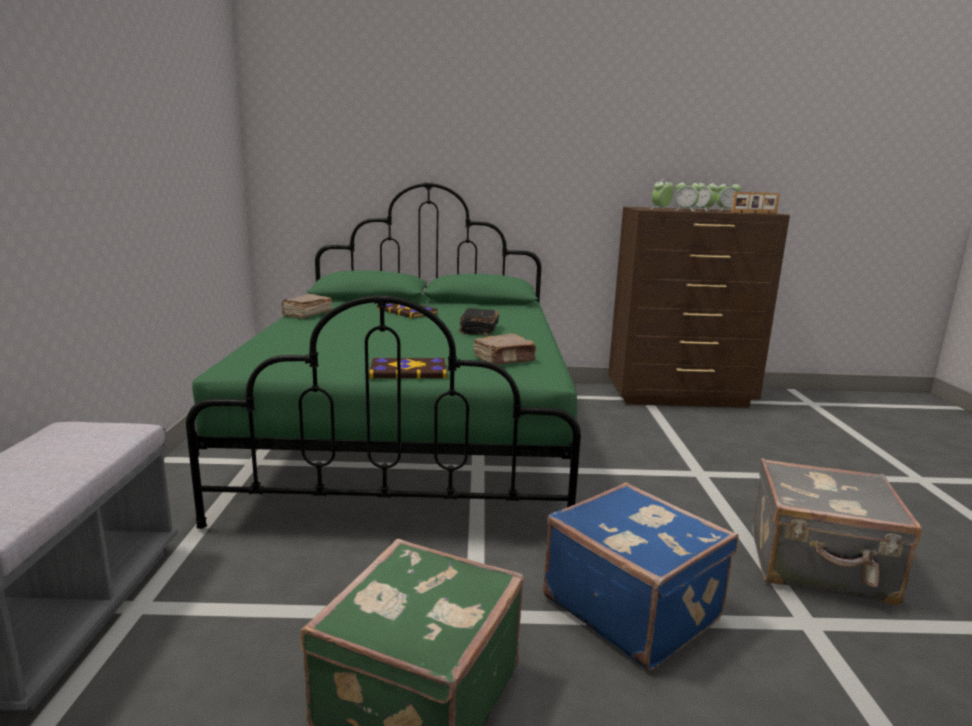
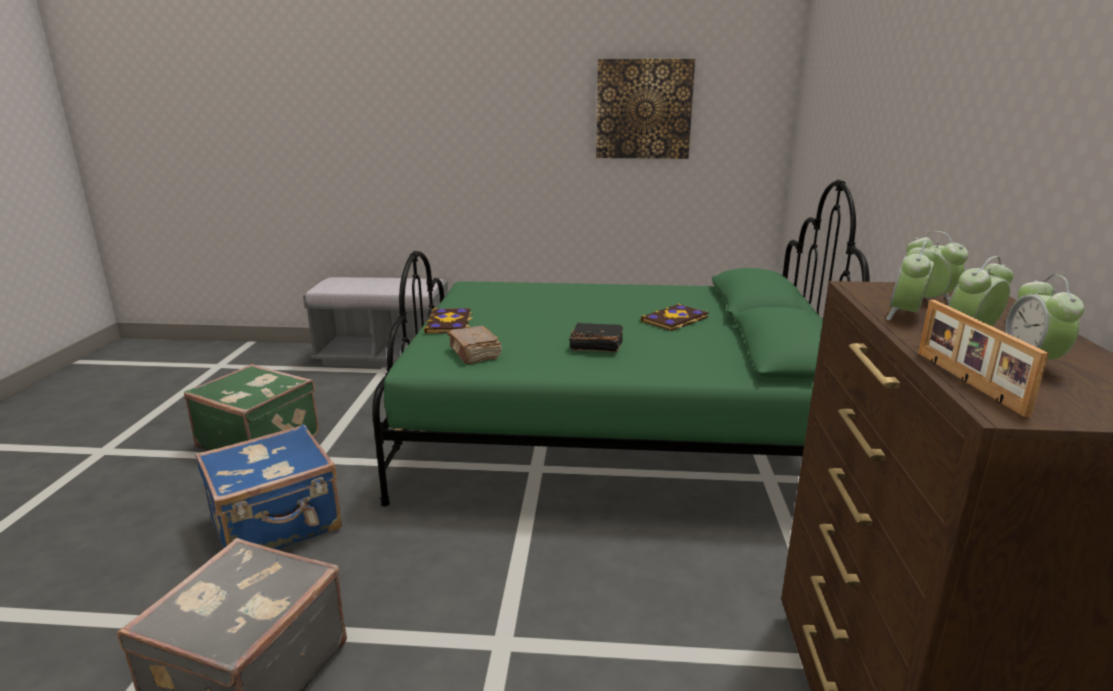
camera: 95 degrees right, 5 degrees up
(177, 125) = (643, 109): none -> picture
(307, 314) = (642, 288): brown book -> none

